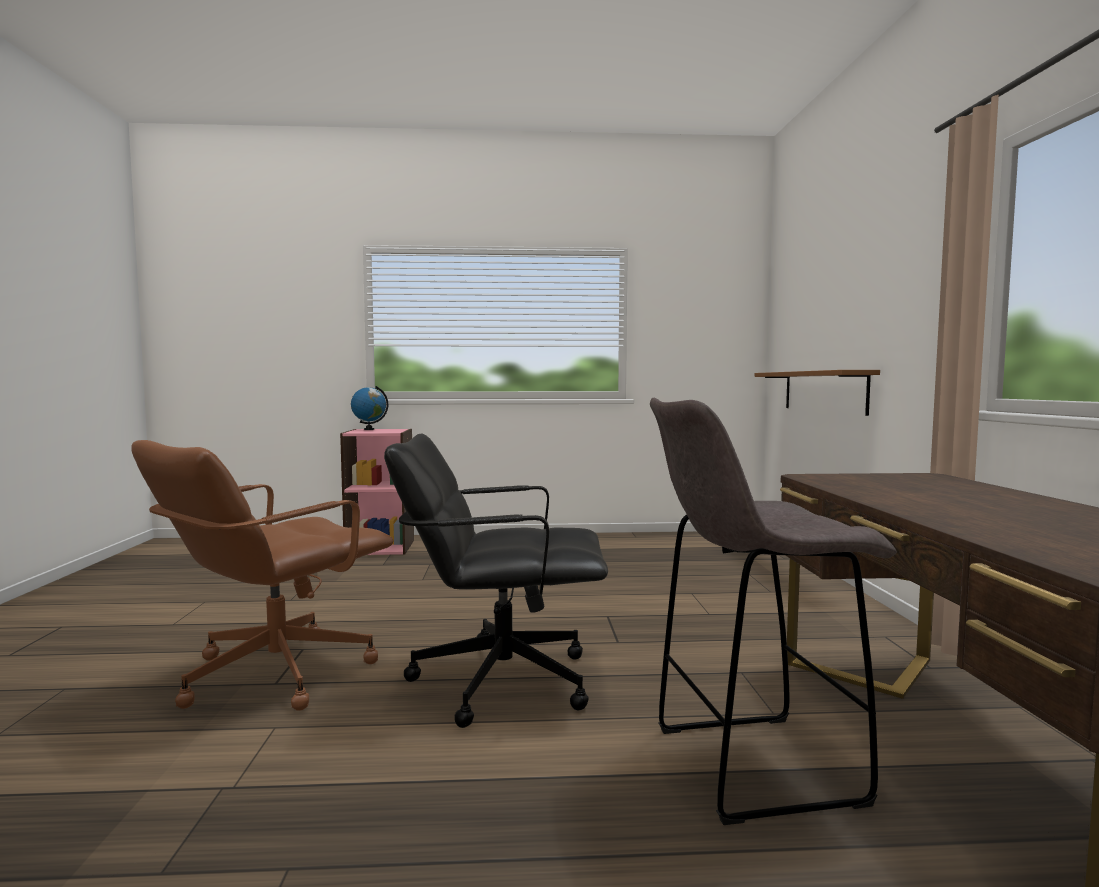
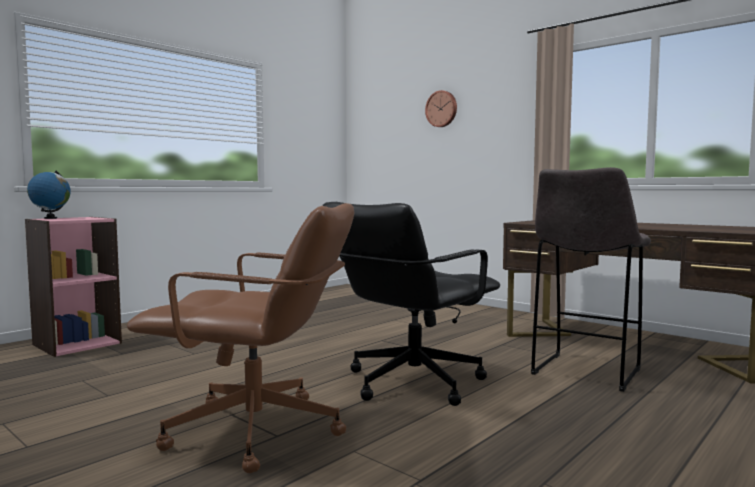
camera: 45 degrees left, 0 degrees up
(274, 673) = (257, 432): brown office chair -> brown office chair turned 75 degrees counterclockwise
(823, 391) = (417, 180): brown shelf -> none
(850, 280) = (442, 109): none -> wall clock

